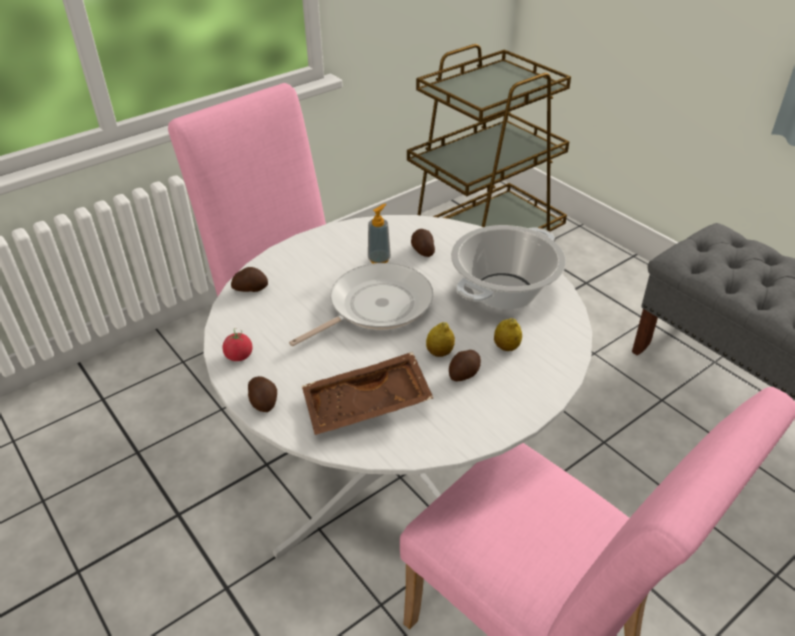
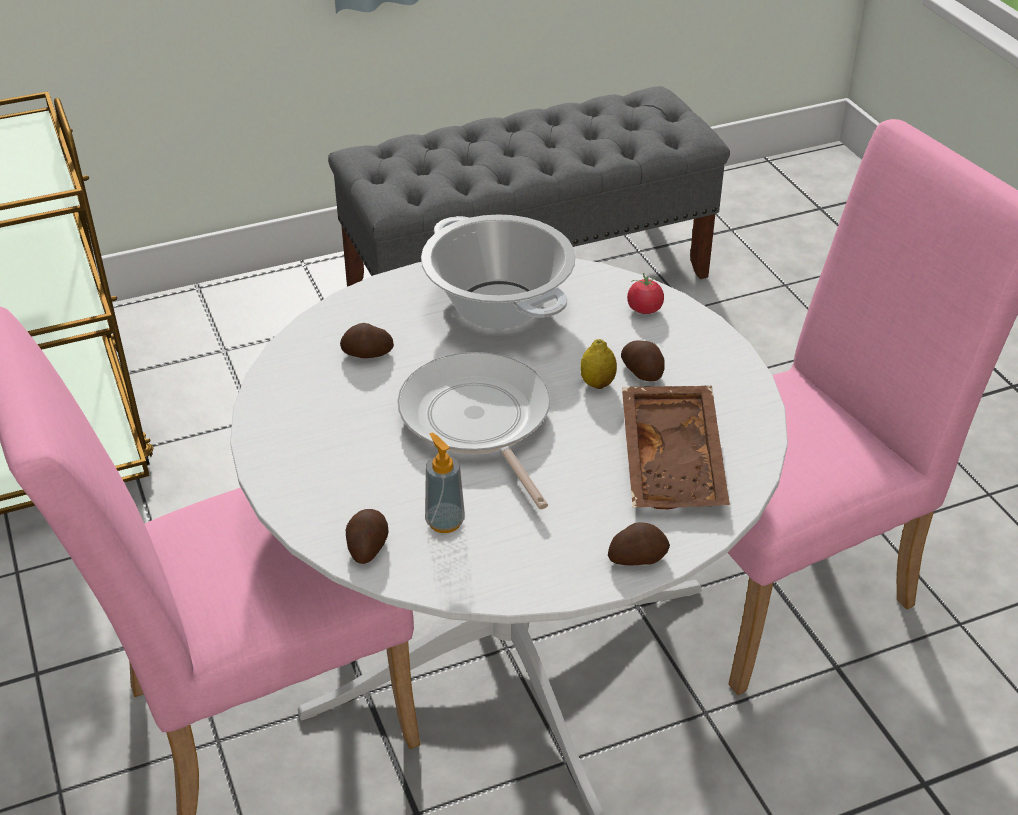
camera: 75 degrees left, 0 degrees up
(239, 356) = (531, 574): tomato -> tomato (644, 309)
(379, 259) = (366, 399): soap dispenser -> soap dispenser (445, 521)
(506, 347) = (607, 329): lemon -> none

